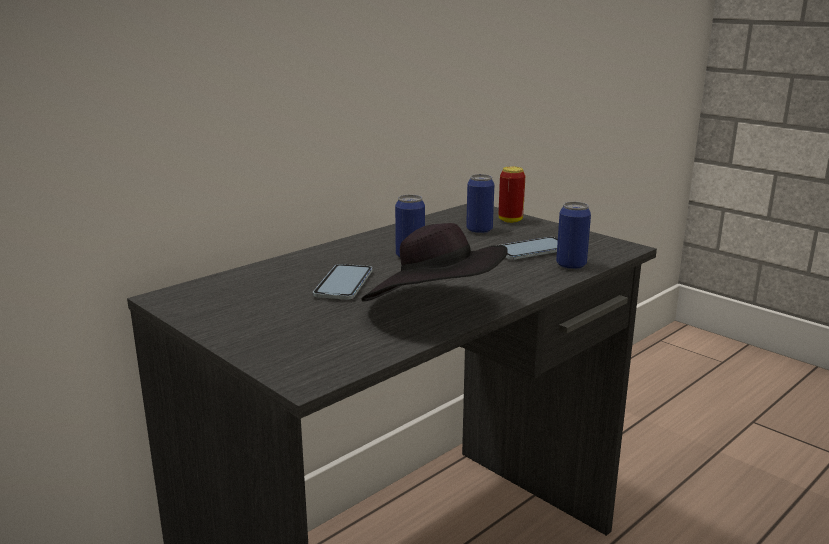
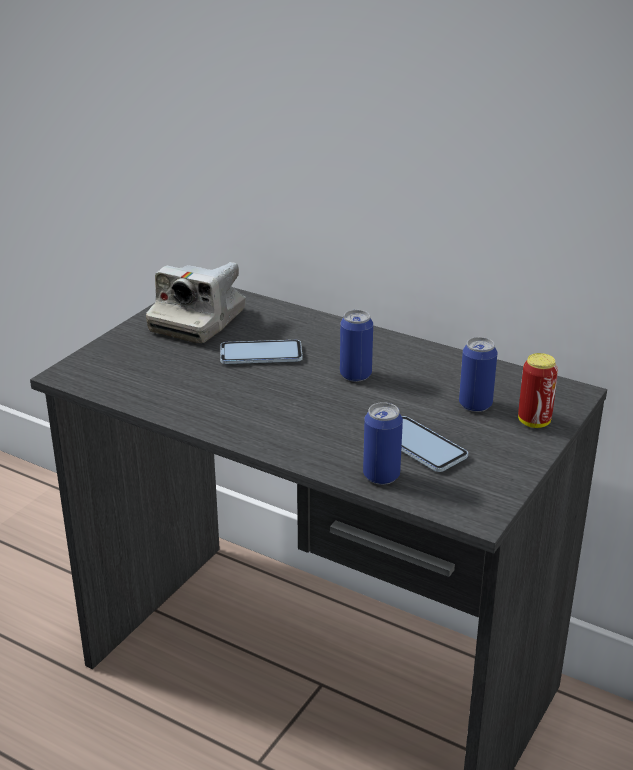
camera: 75 degrees right, 10 degrees up
(243, 303) = (198, 321): none -> camera
(435, 310) = (214, 407): black hat -> none

